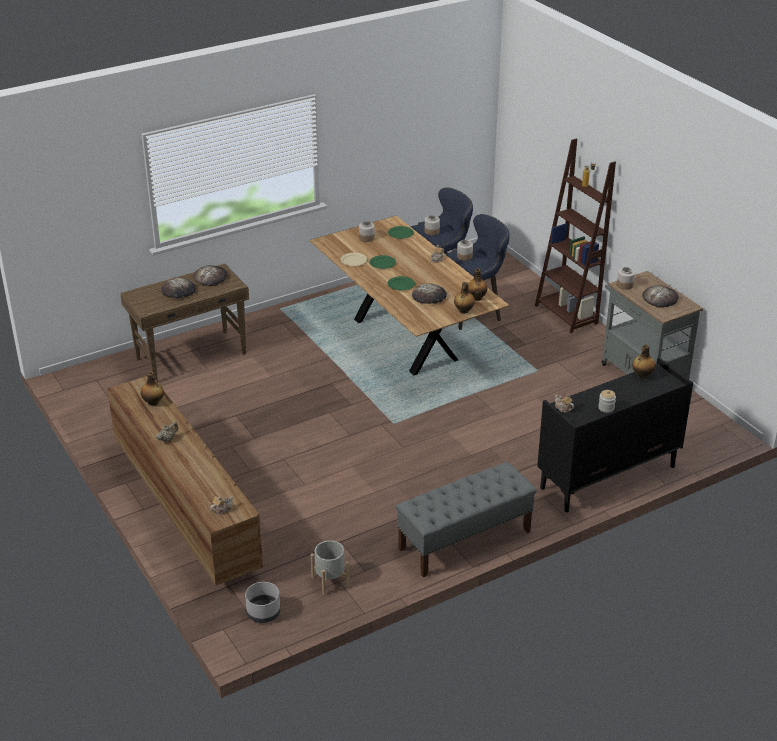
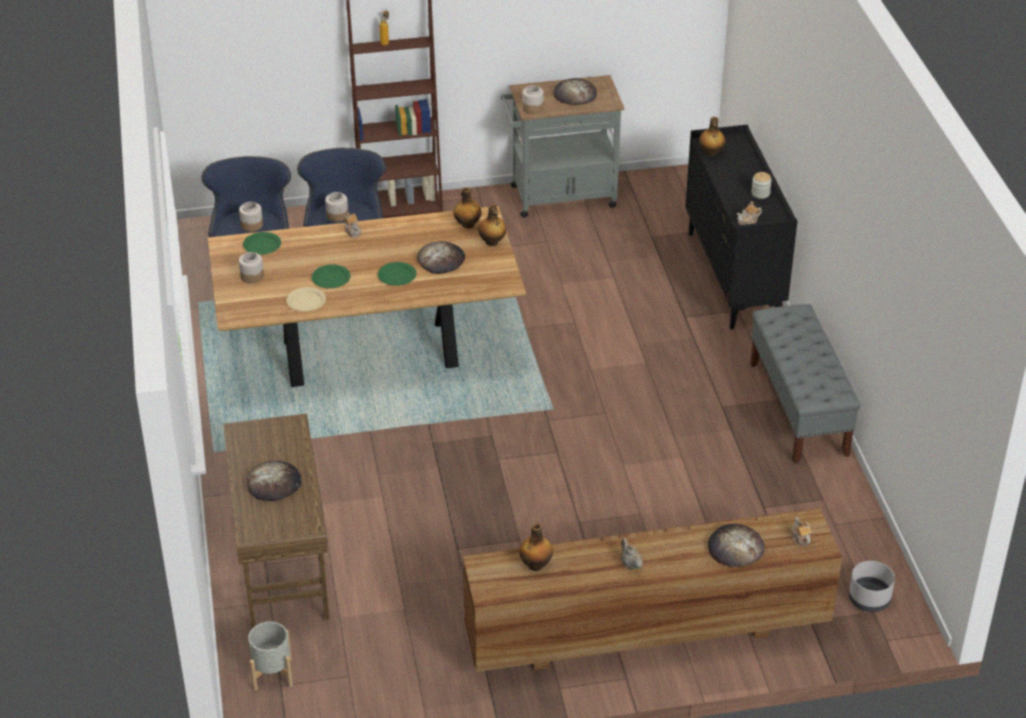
camera: 70 degrees left, 5 degrees up
(210, 278) = (256, 444): bread -> bread (735, 548)
(330, 581) = (831, 531): grey planter -> grey planter (272, 673)

